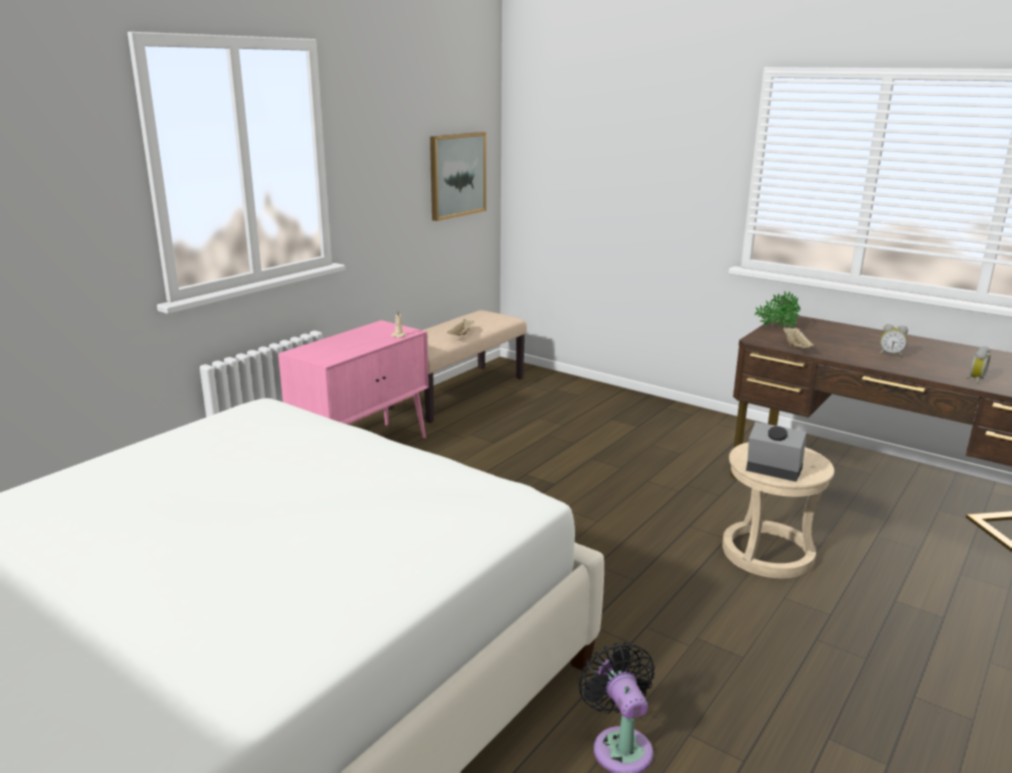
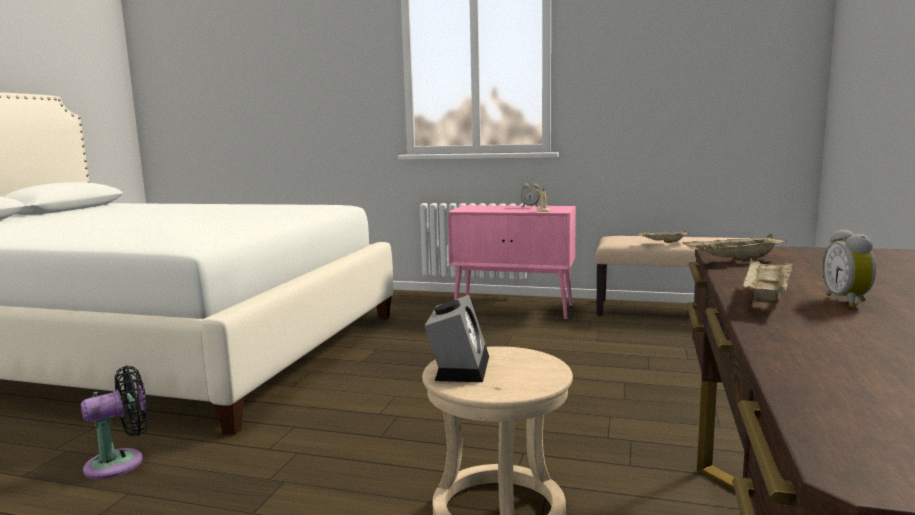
camera: 70 degrees right, 10 degrees down
(457, 175) = (737, 84): picture -> none
(775, 327) = (821, 251): potted plant -> none
(882, 363) = (766, 297): none -> beige tray
(974, 380) = (824, 357): alarm clock -> alarm clock (530, 207)

